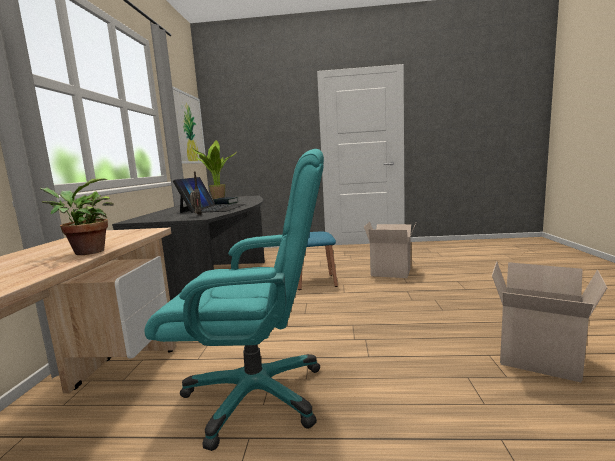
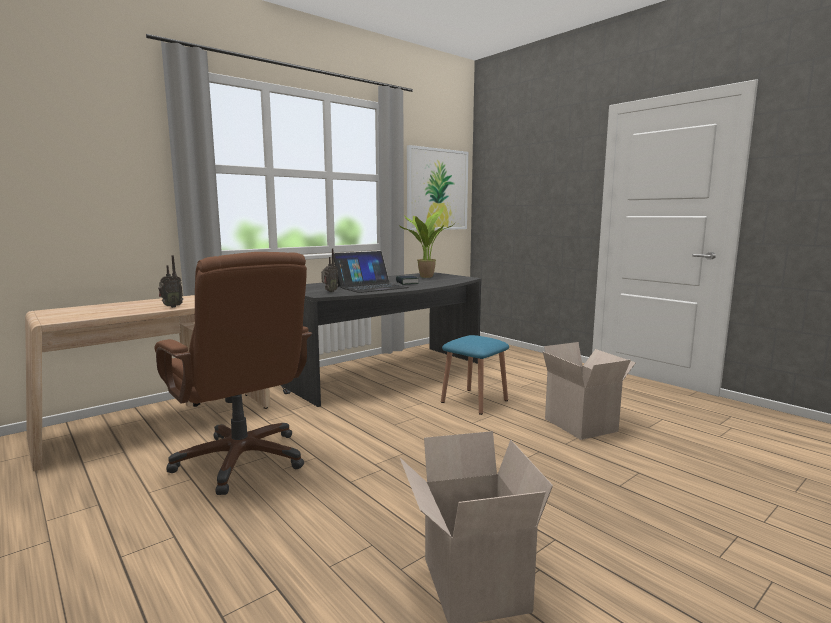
camera: 45 degrees right, 0 degrees up
(85, 252) = (171, 307): potted plant -> radio
(257, 394) = (242, 460): turquoise office chair -> brown office chair

